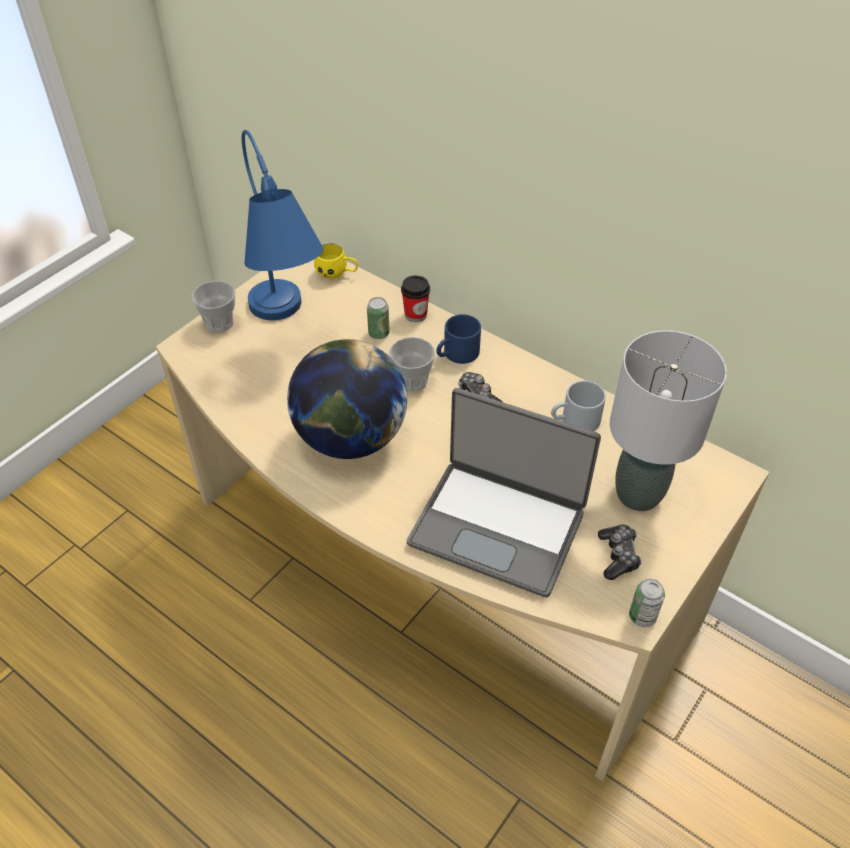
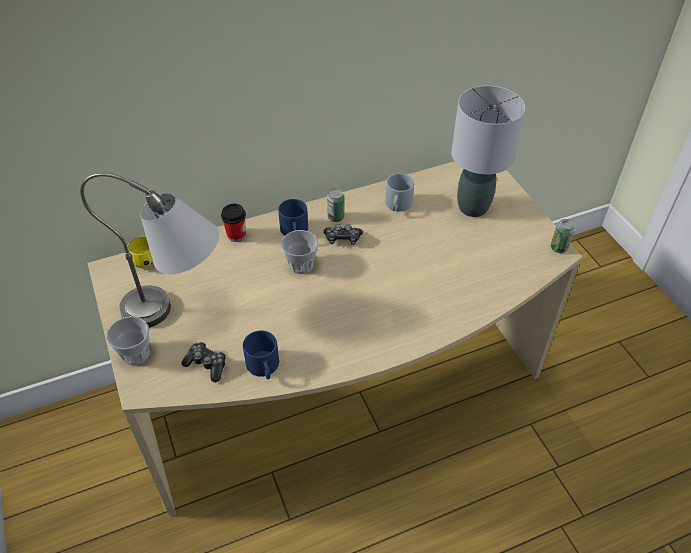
camera: 60 degrees left, 0 degrees up
(257, 416) = (264, 367): none -> blue mug
(286, 325) = (179, 312): blue table lamp -> grey table lamp
(350, 438) = (330, 321): globe -> none
(379, 333) = (237, 262): can -> can (335, 217)
(498, 526) = (458, 278): laptop -> none
(618, 556) = (512, 237): game controller -> game controller (207, 365)

